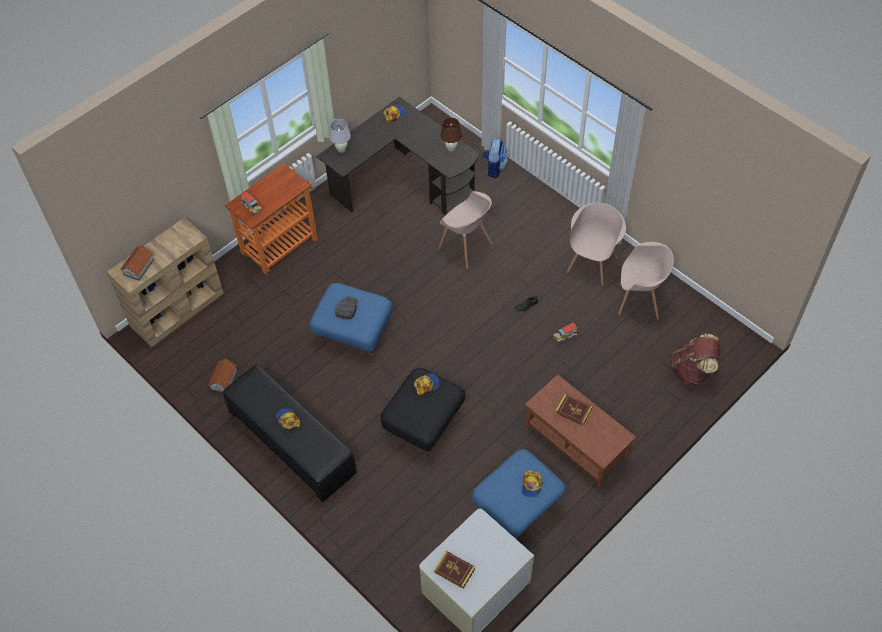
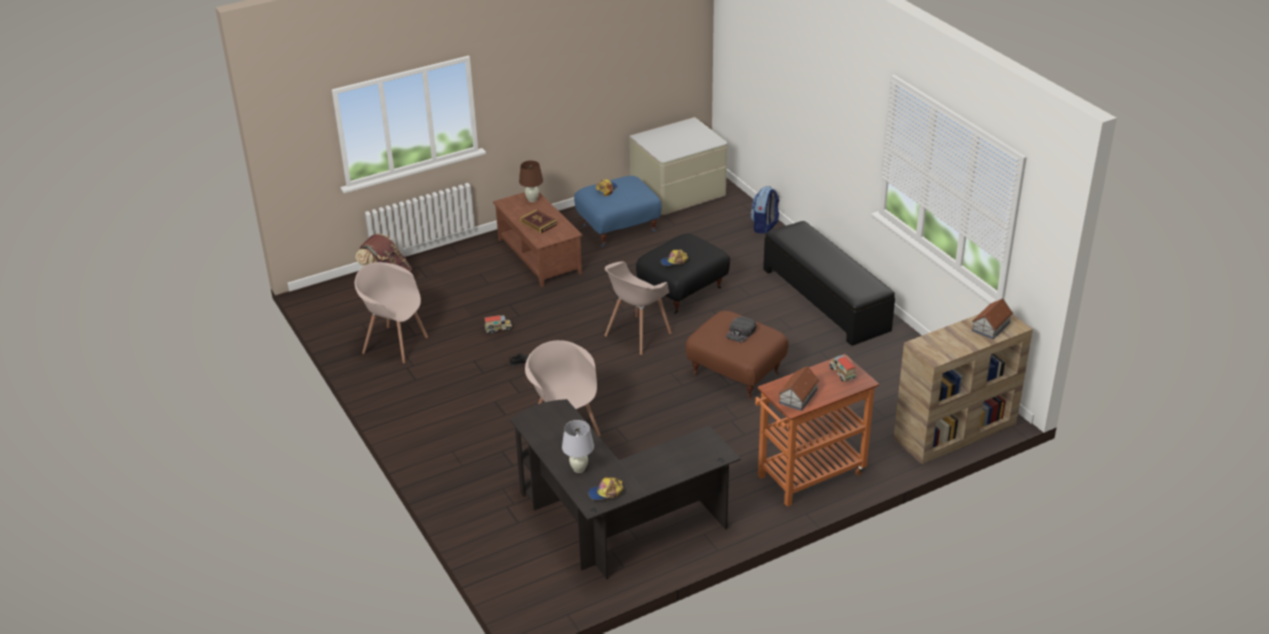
camera: 165 degrees left, 20 degrees down
(223, 380) = (896, 357): toy house -> toy house (798, 396)
(288, 420) = (825, 259): cap -> none
(341, 149) = (701, 459): white table lamp -> white table lamp (579, 469)
(353, 332) = (736, 373): blue ottoman -> brown ottoman
(451, 148) = (545, 432): brown table lamp -> brown table lamp (532, 200)
(454, 570) = (698, 137): book -> none
(494, 168) = (475, 517): backpack -> backpack (764, 226)
(592, 264) = (422, 386): beige chair -> beige chair (637, 335)

